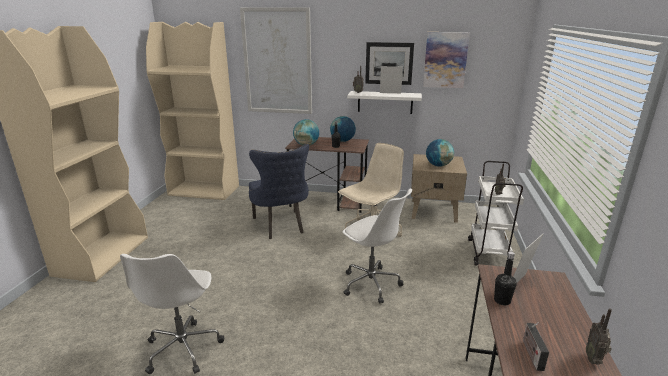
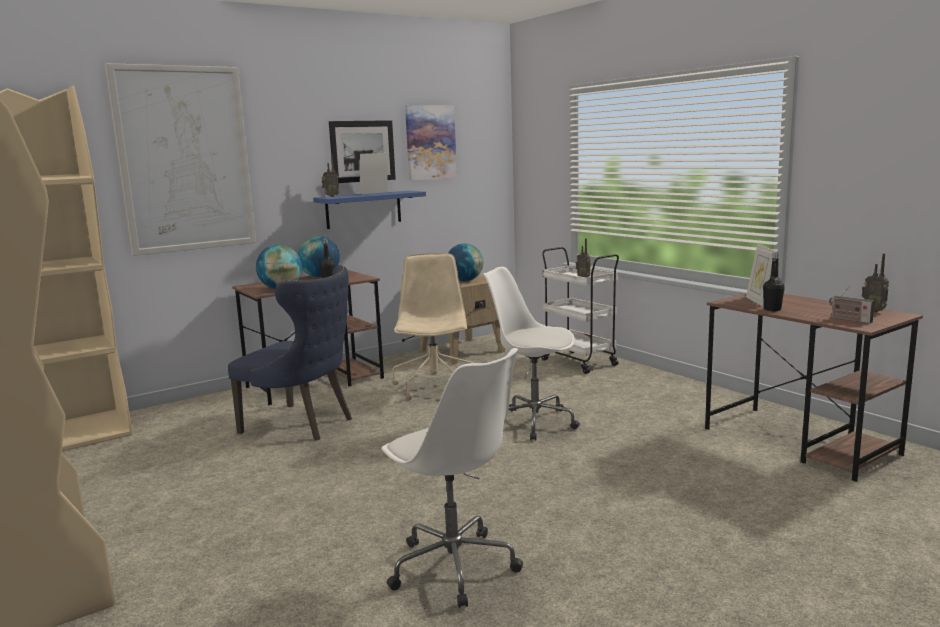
camera: 45 degrees left, 10 degrees down
(372, 285) = (532, 423): white office chair -> white office chair turned 150 degrees counterclockwise
(385, 102) = (363, 209): white shelf -> blue shelf

